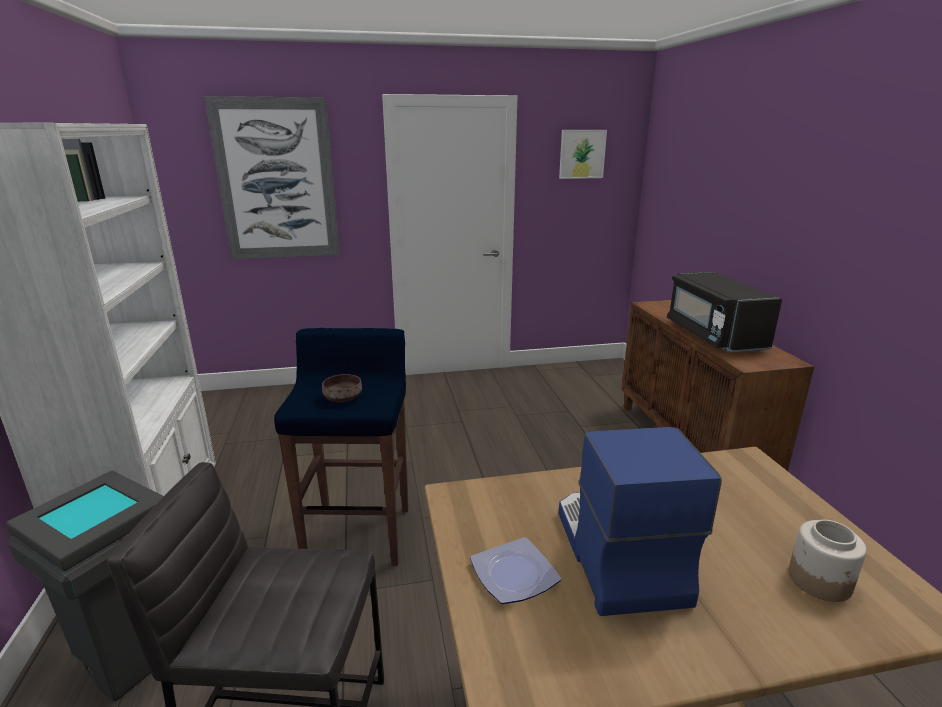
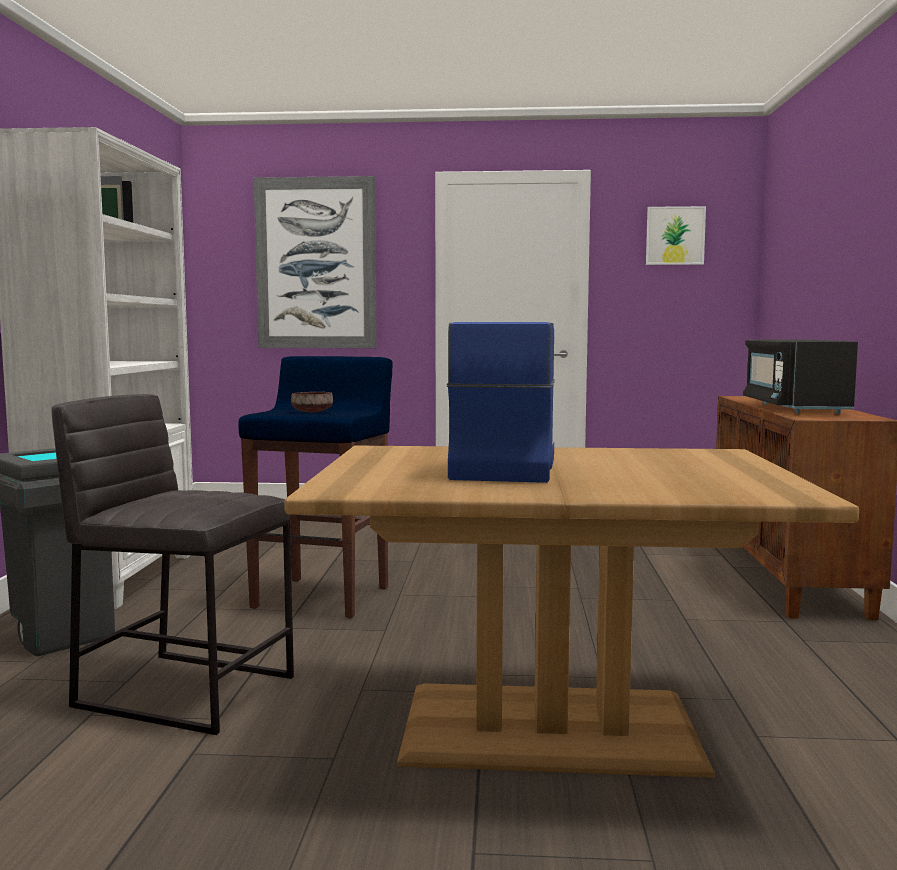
camera: 15 degrees right, 15 degrees down
(513, 576) = (390, 468): plate -> none
(820, 581) = (702, 483): jar -> none

